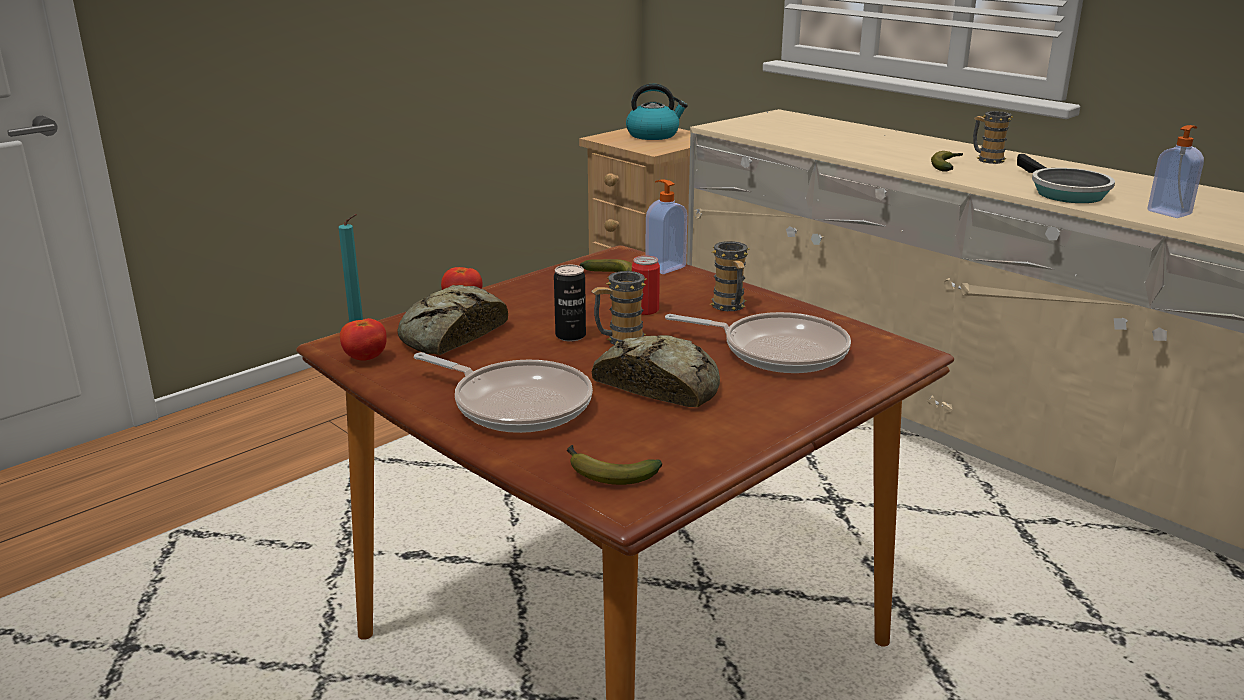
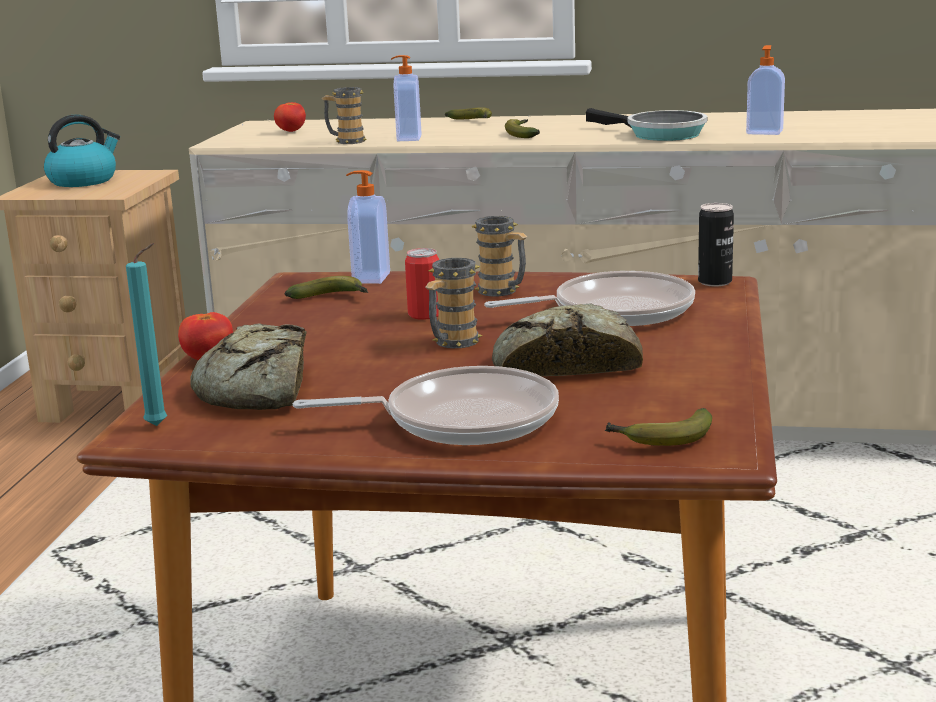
camera: 35 degrees left, 5 degrees down
(365, 358) = (201, 437): tomato -> tomato (291, 131)
(570, 336) = (394, 354): can -> can (715, 282)
(851, 151) = (407, 138): none -> soap dispenser
(934, 144) = (473, 121): none -> banana
(986, 159) = (544, 123): mug -> mug (345, 141)

